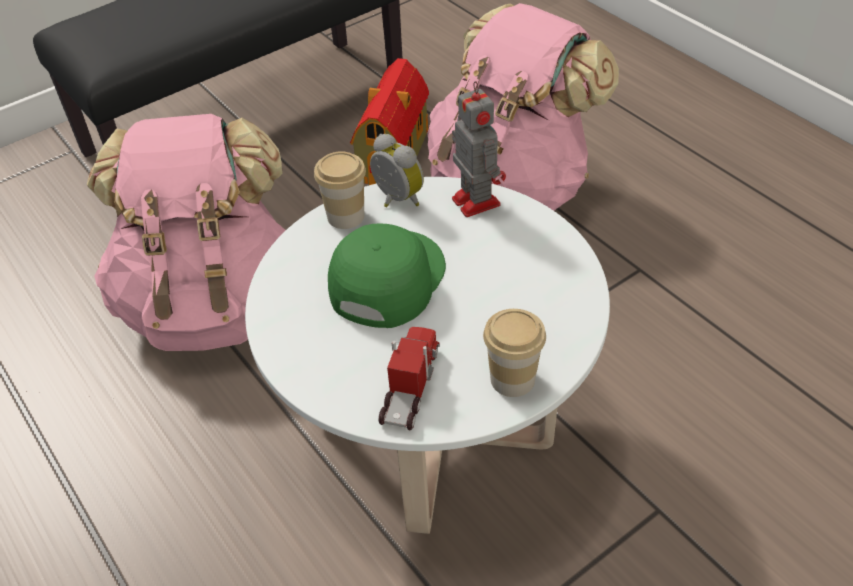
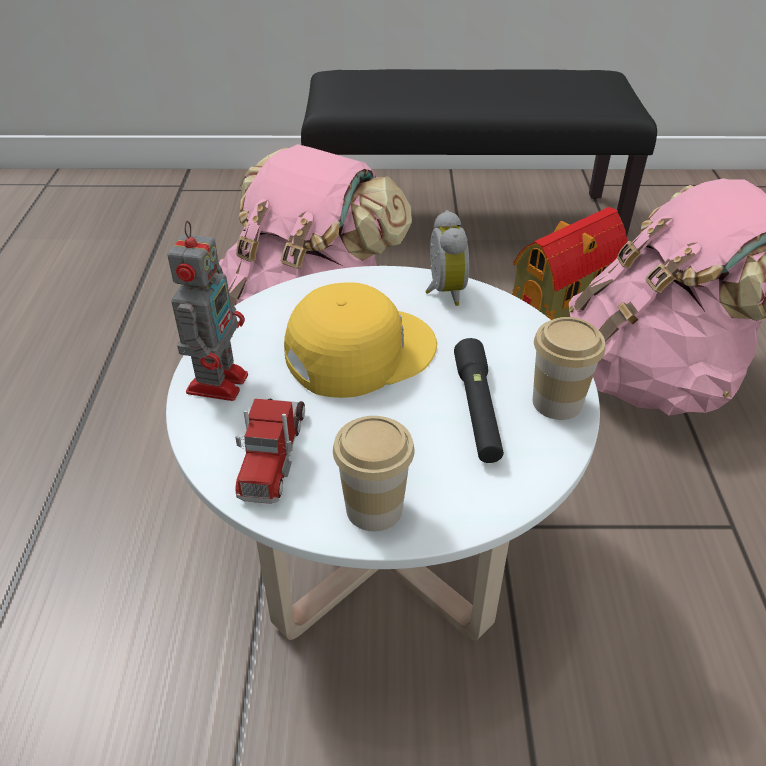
camera: 35 degrees right, 5 degrees down
(346, 216) = (383, 284): cup -> cup (557, 402)
(385, 279) = (358, 351): green cap -> yellow cap
(410, 386) = (273, 455): toy truck -> toy truck turned 135 degrees clockwise
(474, 200) = (518, 327): toy robot -> toy robot (218, 381)
(508, 275) = (477, 410): none -> black flashlight

